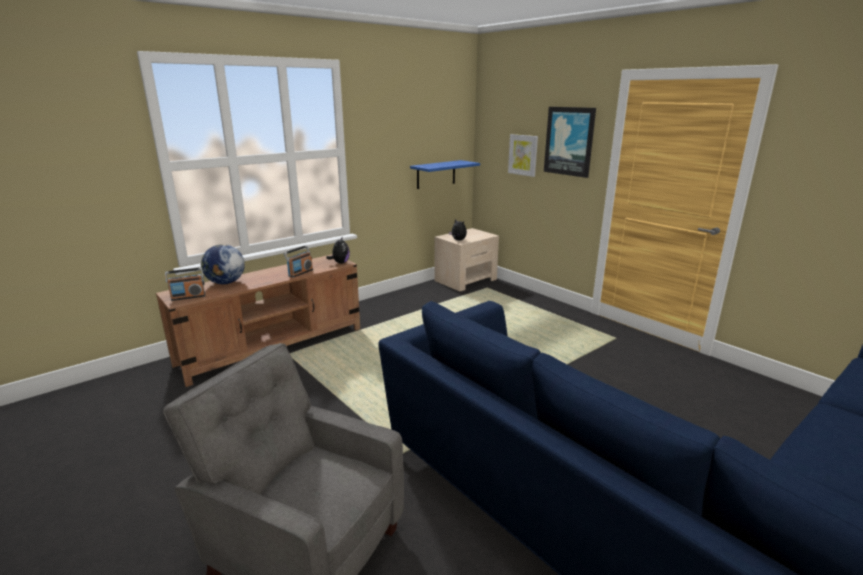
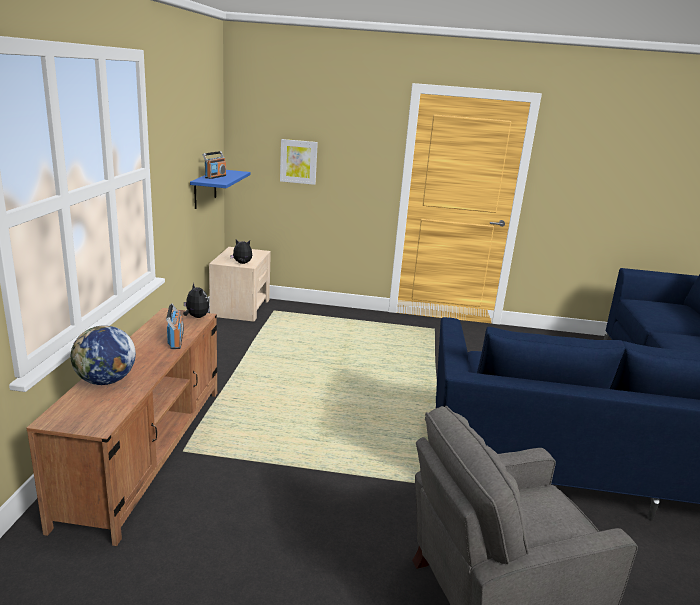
camera: 45 degrees left, 0 degrees up
(188, 297) = (96, 415): radio -> radio (215, 177)
(569, 141) = (356, 148): picture -> none

